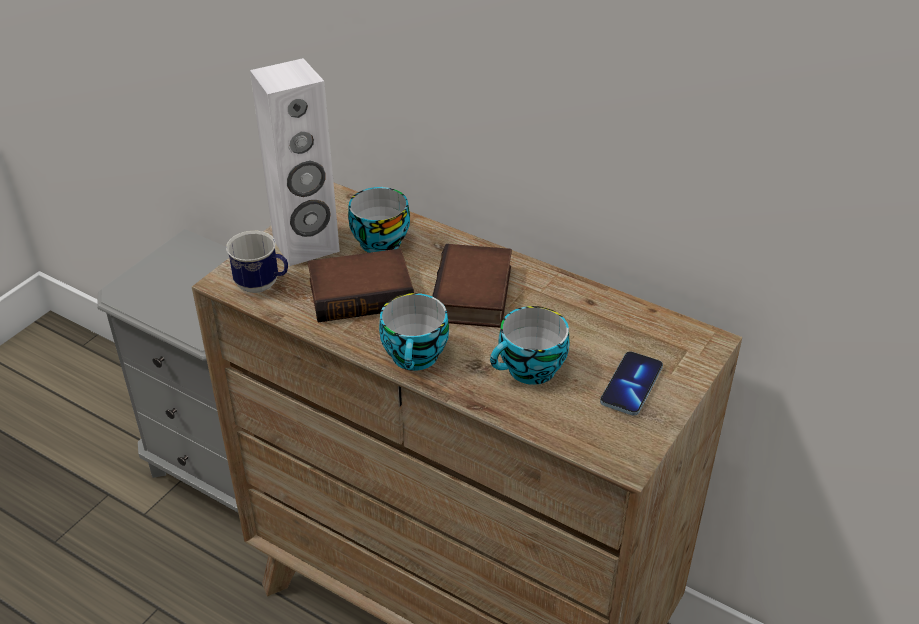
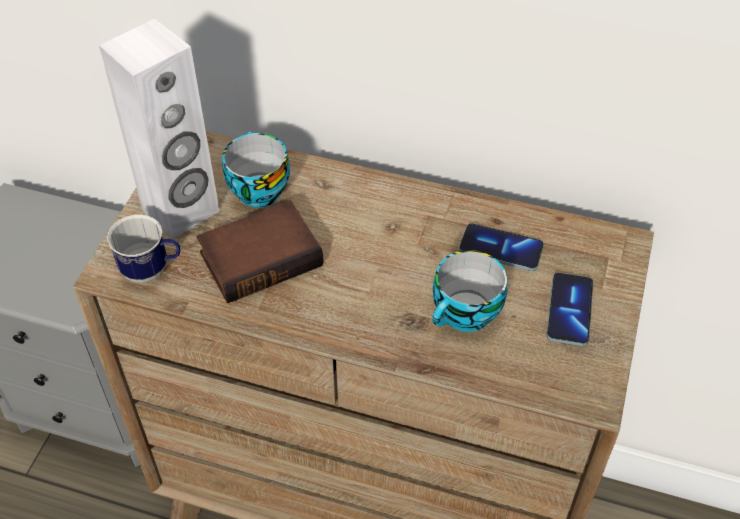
camera: 15 degrees left, 10 degrees up
(416, 357) = (346, 324): cup -> none
(475, 295) = (379, 236): book -> none
(585, 324) = (501, 249): none -> phone

